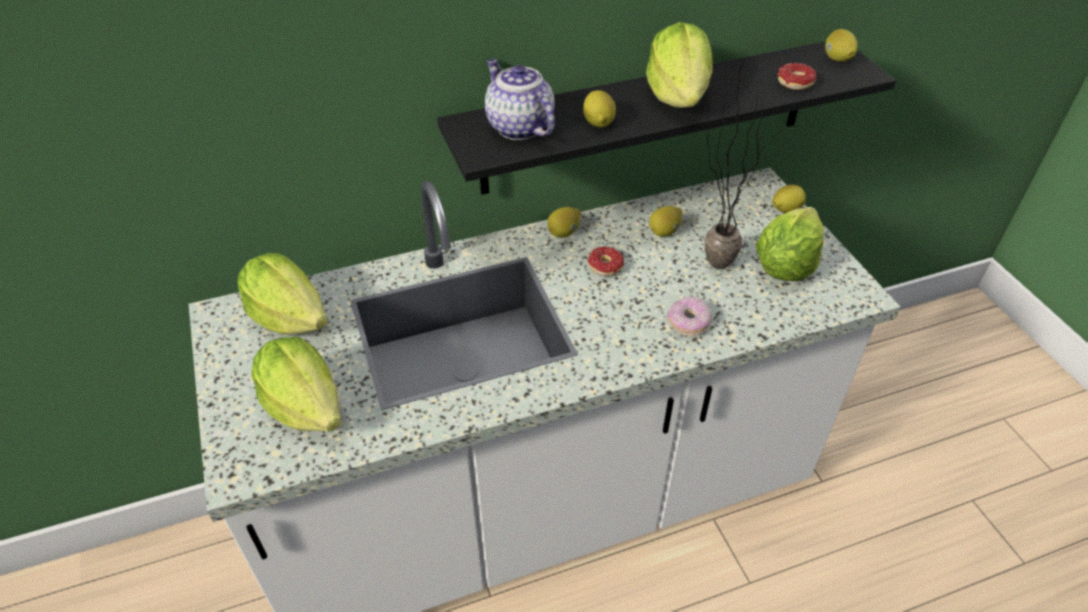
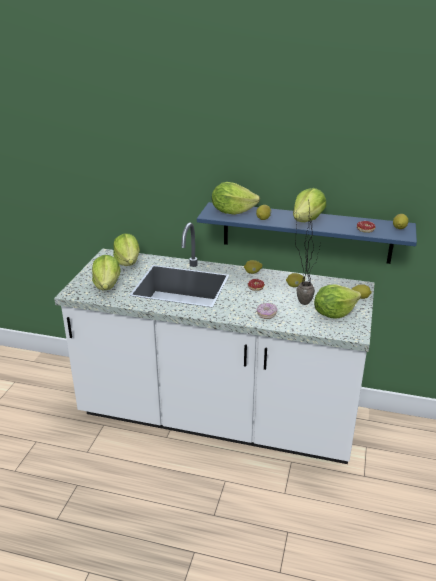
camera: 35 degrees right, 15 degrees down
(518, 127) = (232, 212): teapot -> lettuce
(648, 117) = (306, 233): black shelf -> blue shelf

